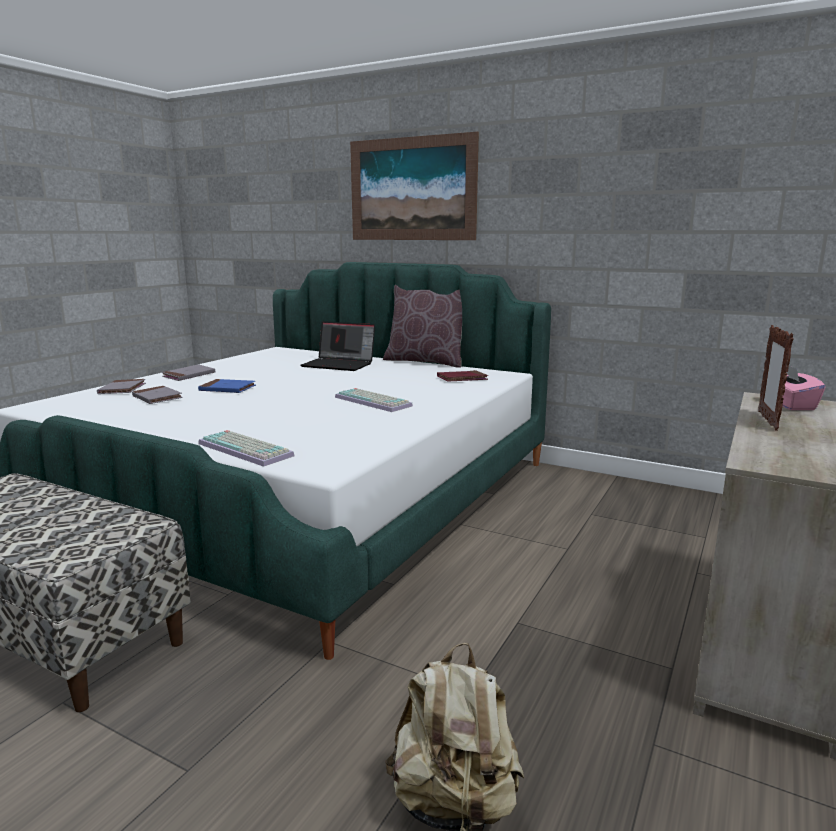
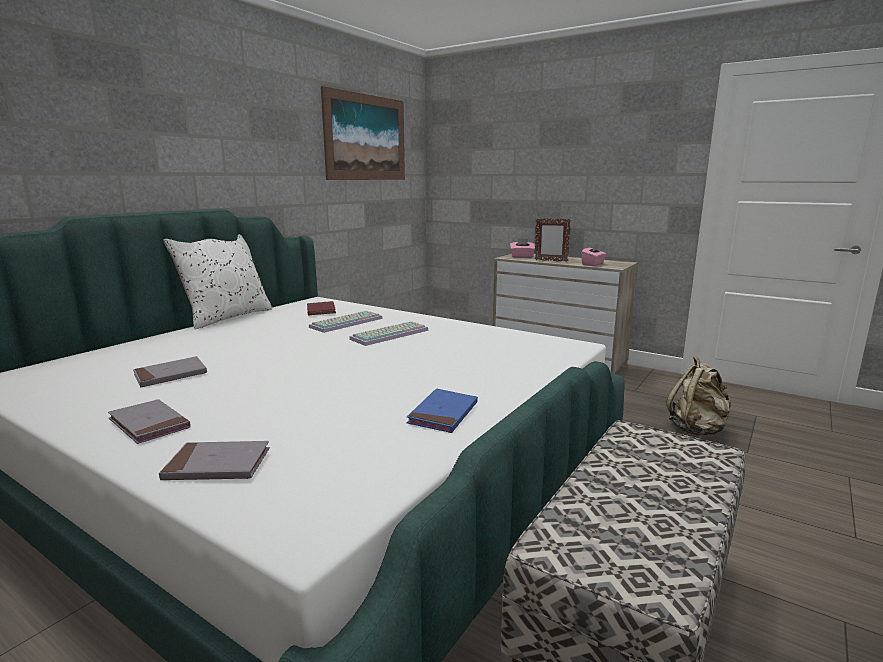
camera: 85 degrees left, 0 degrees up
(157, 398) = (308, 428): grey book -> grey book (171, 375)
(227, 389) = (284, 391): blue book -> blue book (443, 414)
(247, 449) = (538, 367): keyboard -> keyboard (346, 322)
(340, 364) = (194, 345): laptop -> none
(412, 189) = (145, 121): picture -> picture (366, 138)
(426, 361) = (226, 317): brown pillow -> white pillow
(770, 448) = (593, 264): none -> pink tissue box

